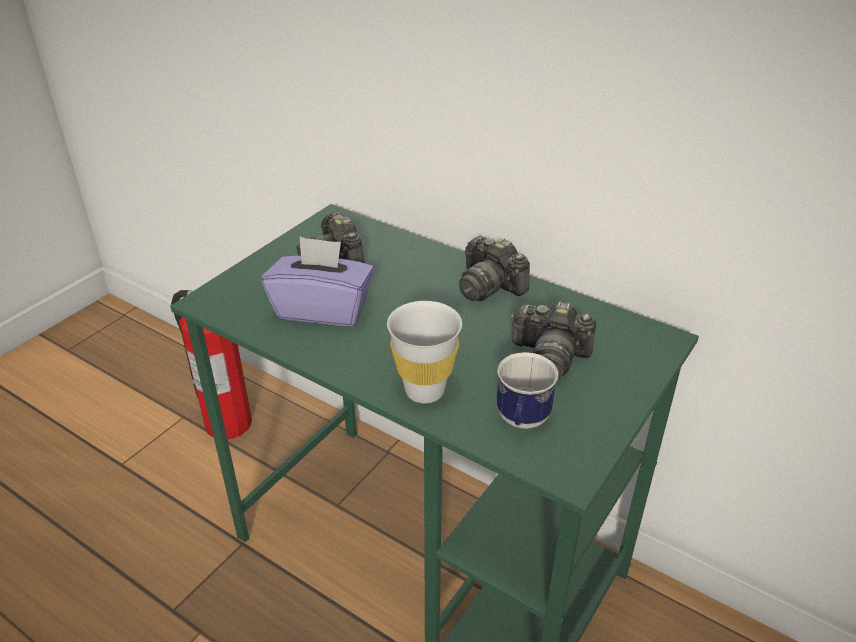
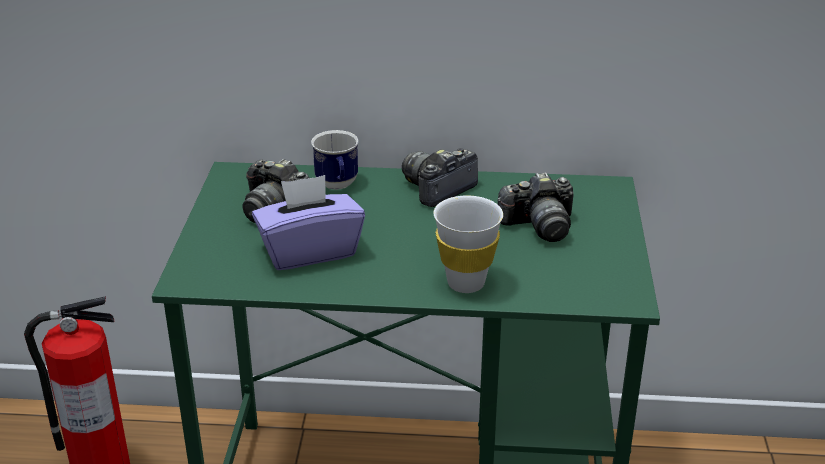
camera: 30 degrees left, 5 degrees down
(489, 286) = (438, 189): camera -> camera turned 120 degrees clockwise
(521, 422) = (562, 279): mug -> mug (338, 186)

